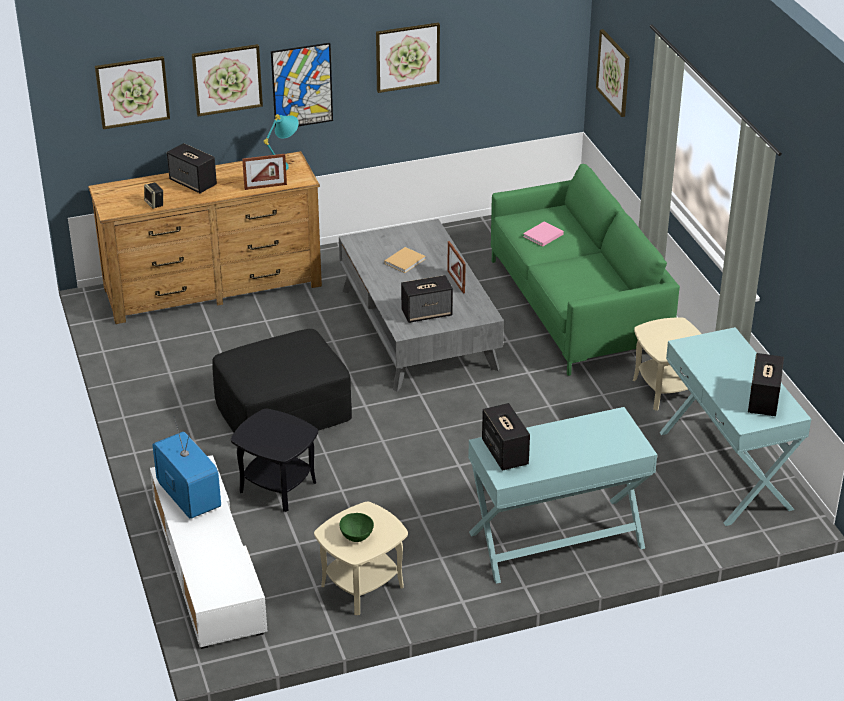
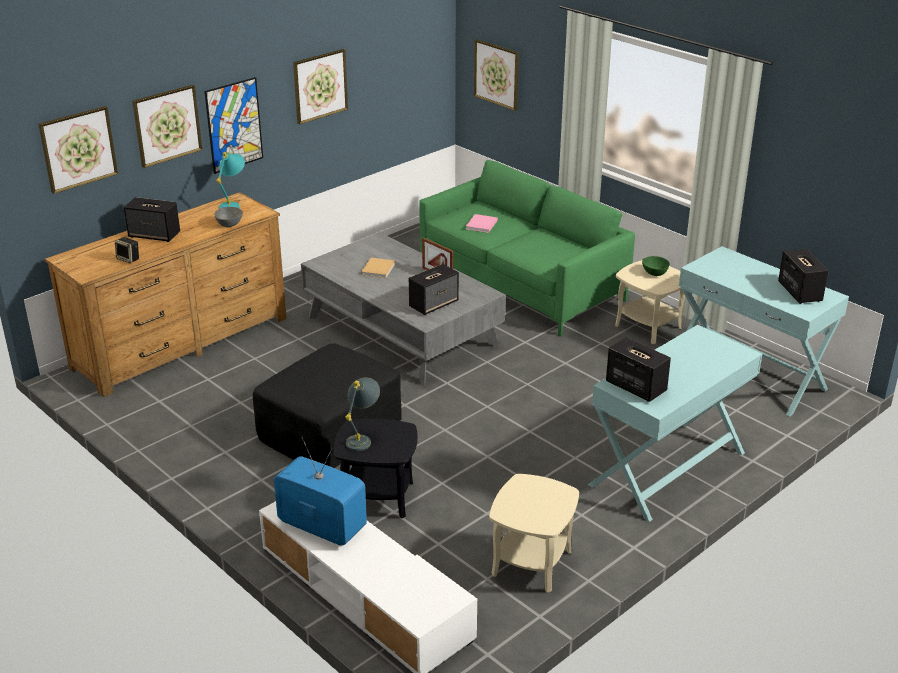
camera: 25 degrees left, 5 degrees down
(264, 430) = (363, 438): none -> grey table lamp
(265, 186) = (229, 224): picture frame -> grey bowl
(356, 535) = (534, 507): green bowl -> green bowl (654, 273)

